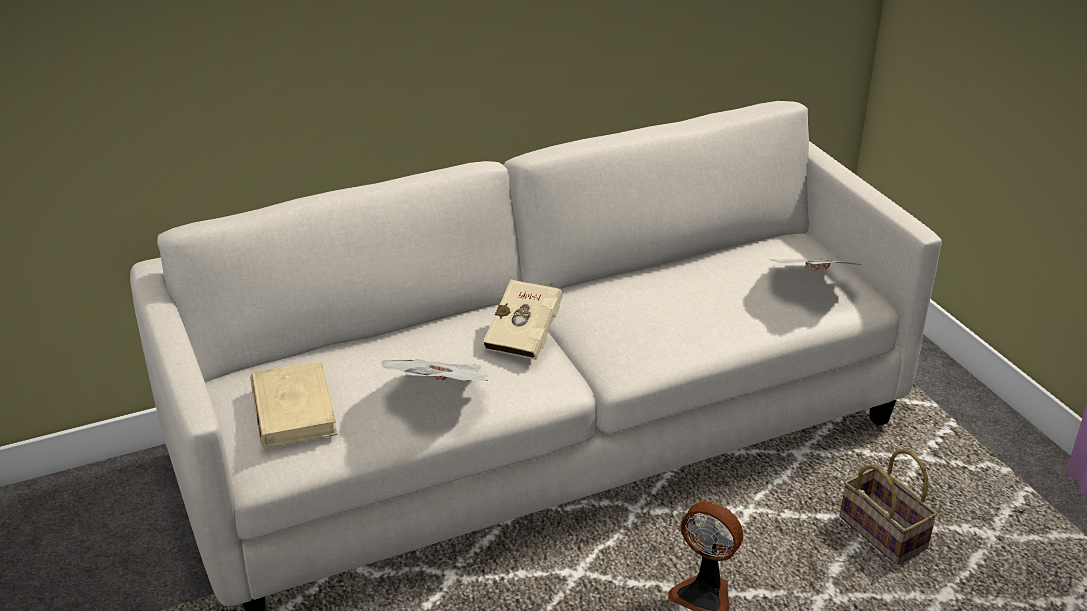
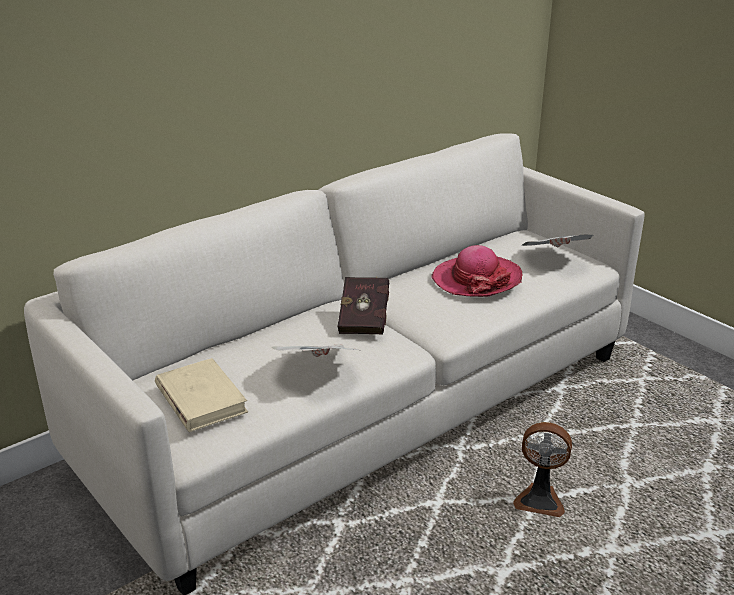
camera: 15 degrees left, 5 degrees down
(526, 336) = (365, 319): beige book -> red book
(692, 300) = (476, 279): none -> hat
(885, 534) = (645, 433): basket -> none

